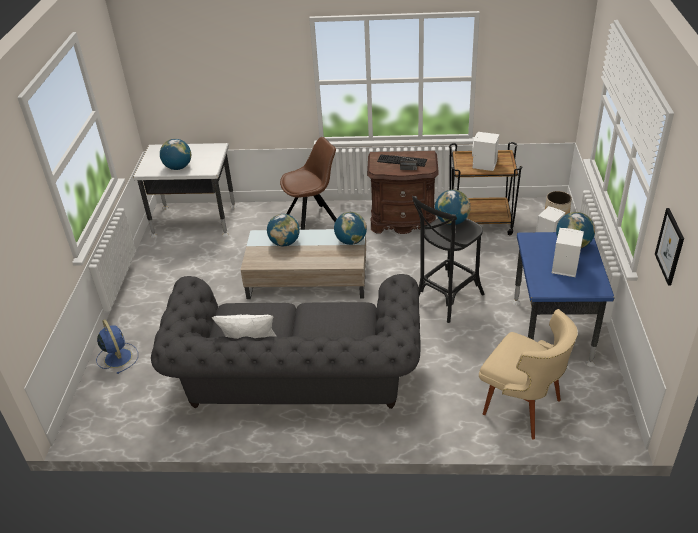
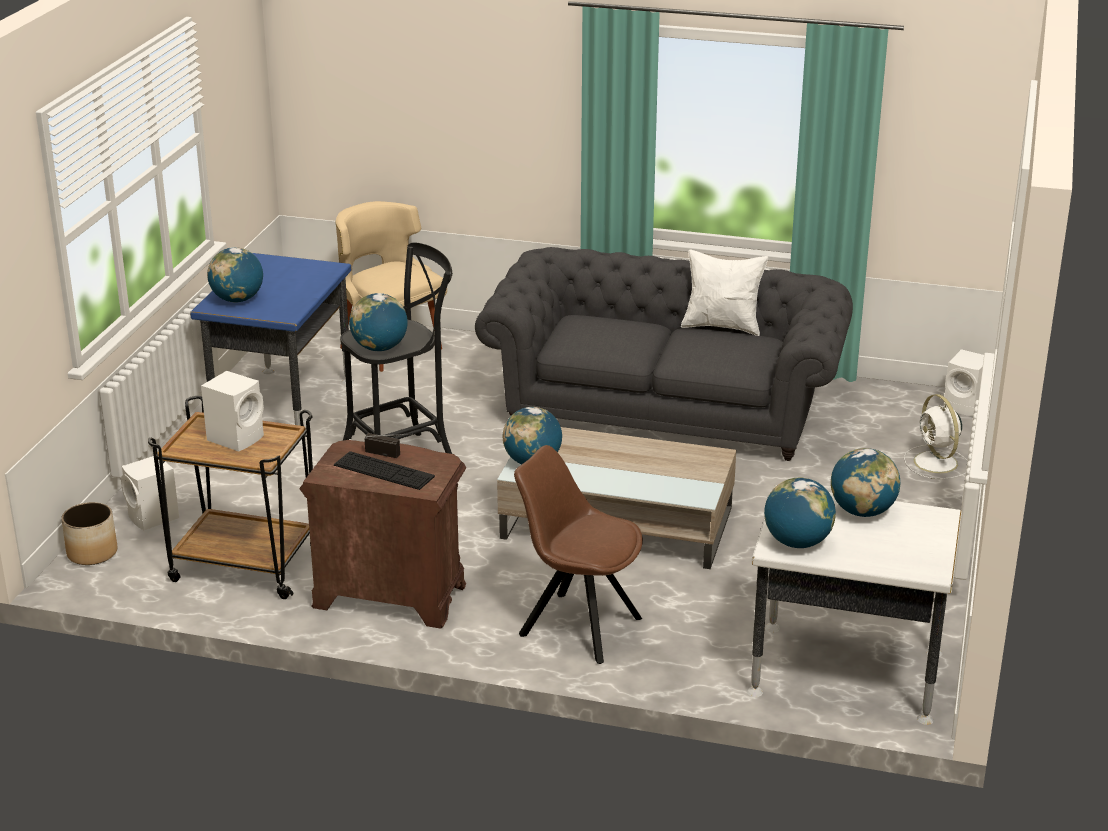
camera: 170 degrees left, 10 degrees down
(117, 357) = (936, 463): blue fan -> white fan
(285, 243) = (652, 477): globe -> globe (797, 542)
(312, 220) = (579, 627): brown chair -> brown chair turned 45 degrees clockwise
(563, 267) = (277, 282): white speaker -> white speaker (965, 406)
(670, 246) = (239, 111): picture -> none

